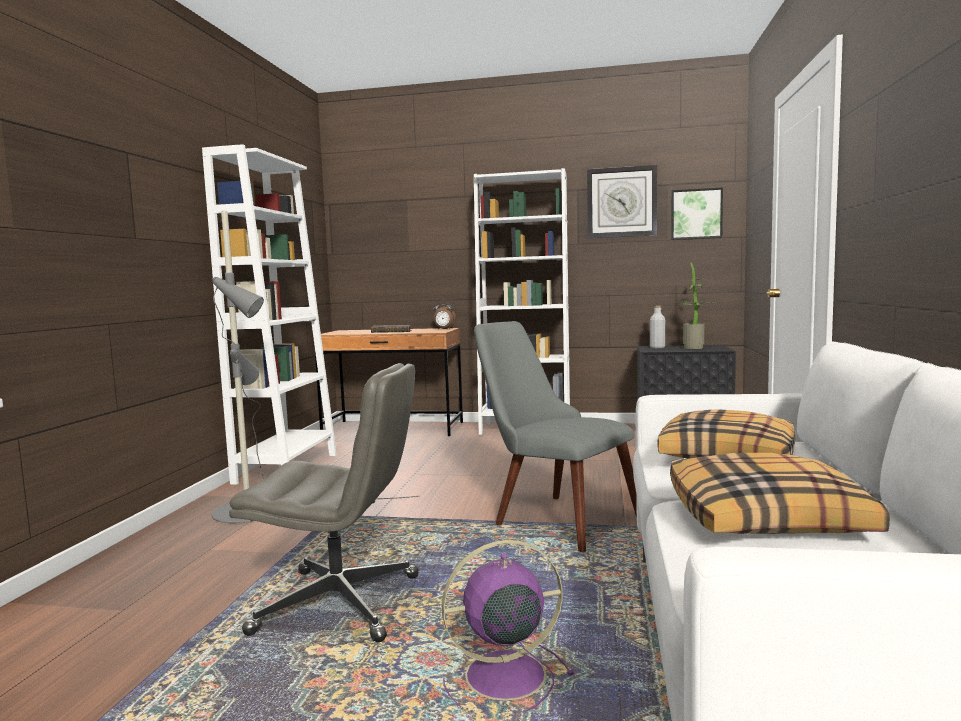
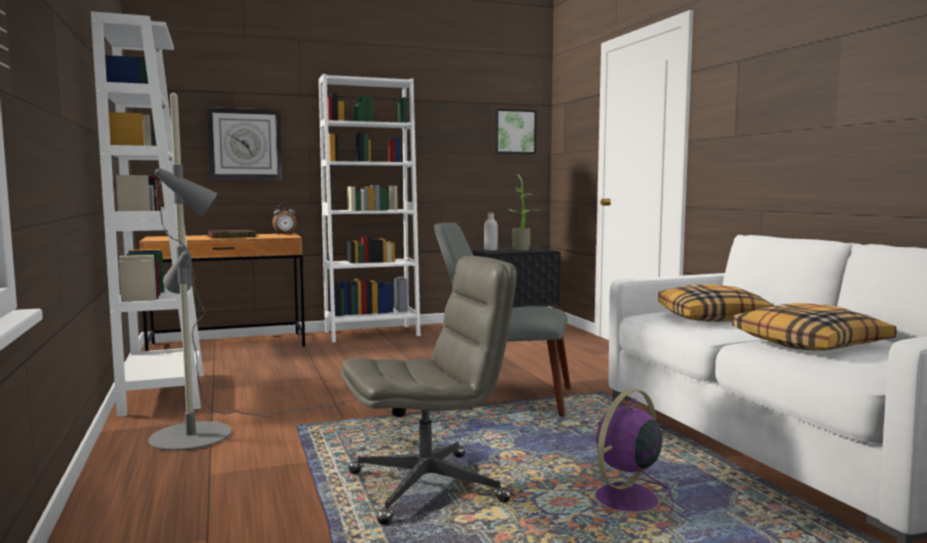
camera: 30 degrees left, 0 degrees up
(621, 202) = (453, 115): wall clock -> wall clock (245, 144)

